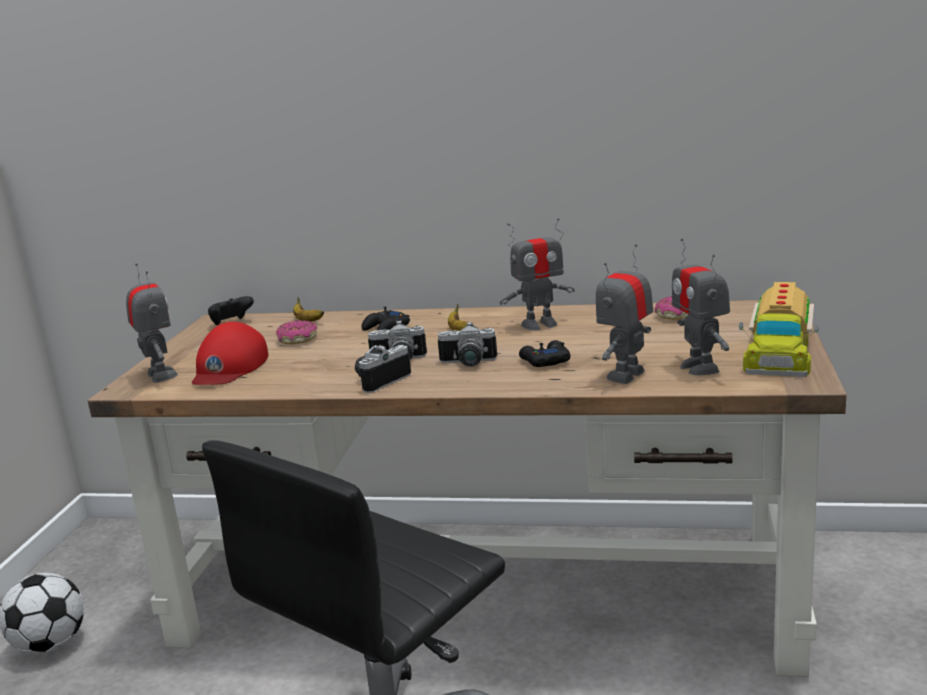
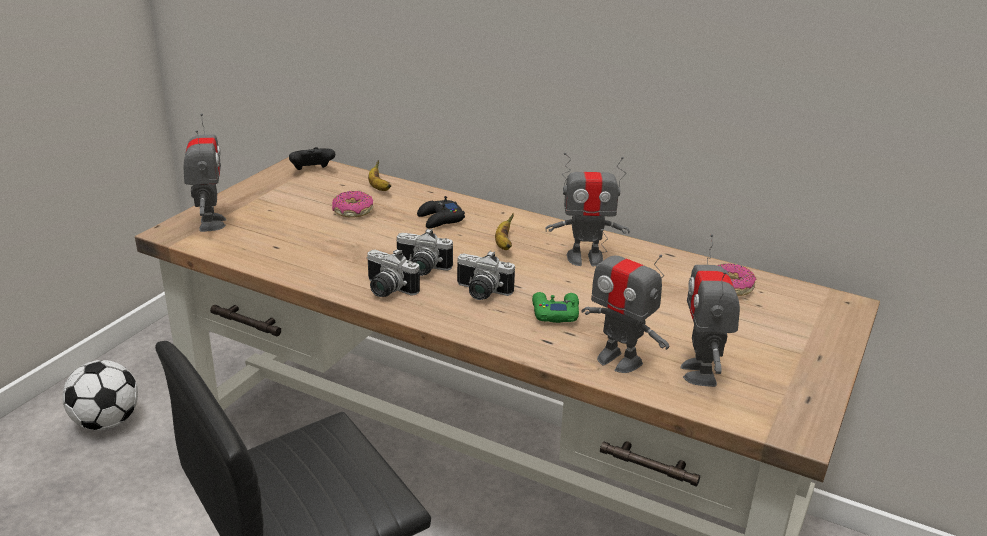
camera: 15 degrees right, 10 degrees up
(229, 367) = (272, 231): red cap -> none
(379, 380) = (386, 290): camera -> camera turned 120 degrees counterclockwise
(544, 361) = (554, 312): black game controller -> green game controller
(626, 375) = (619, 360): toy robot -> toy robot turned 105 degrees counterclockwise
(778, 351) = (799, 374): toy truck -> none

